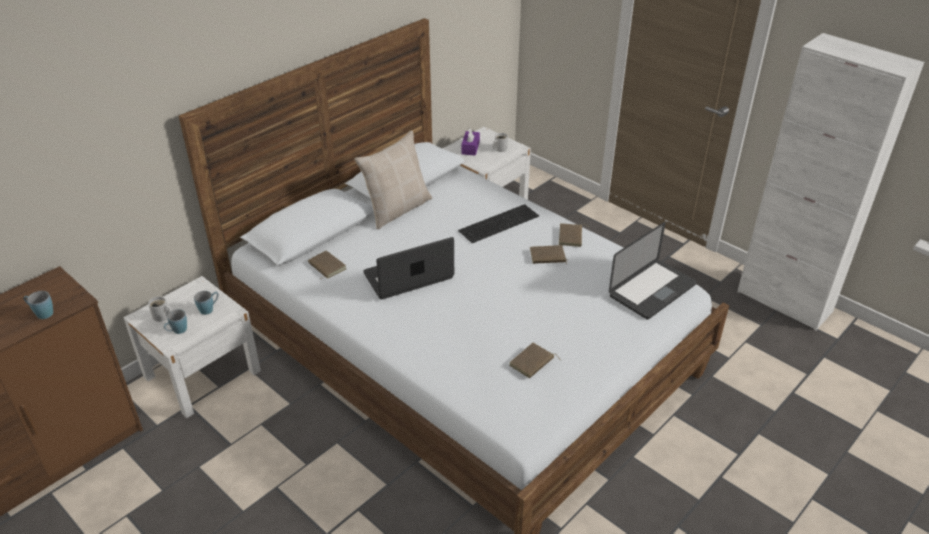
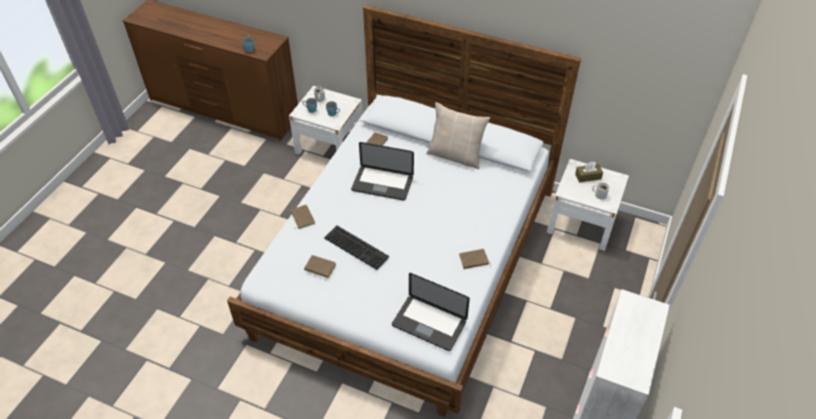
camera: 70 degrees right, 10 degrees up
(408, 276) = (382, 184): laptop -> laptop turned 150 degrees clockwise
(470, 148) = (588, 176): purple tissue box -> brown tissue box
(498, 222) = (469, 214): keyboard -> keyboard (357, 246)
(547, 257) = (440, 252): brown book -> brown book (302, 218)

